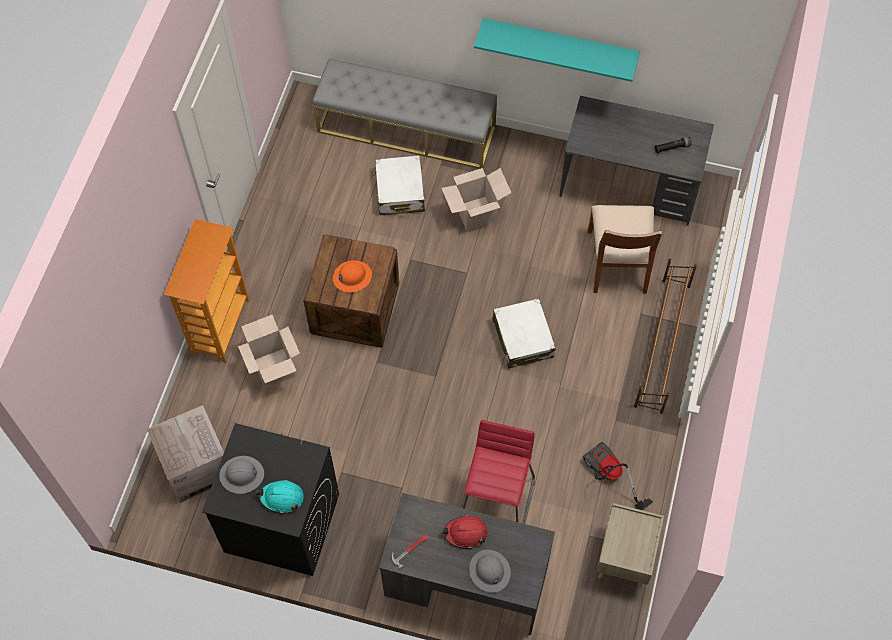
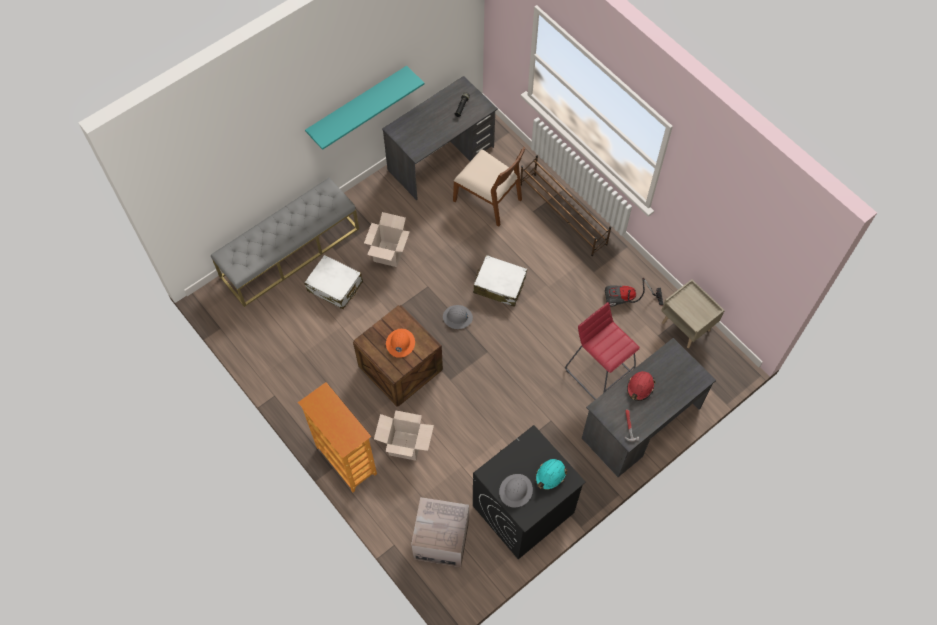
camera: 55 degrees left, 0 degrees up
(489, 571) = (674, 390): grey hard hat -> grey hard hat (457, 317)

